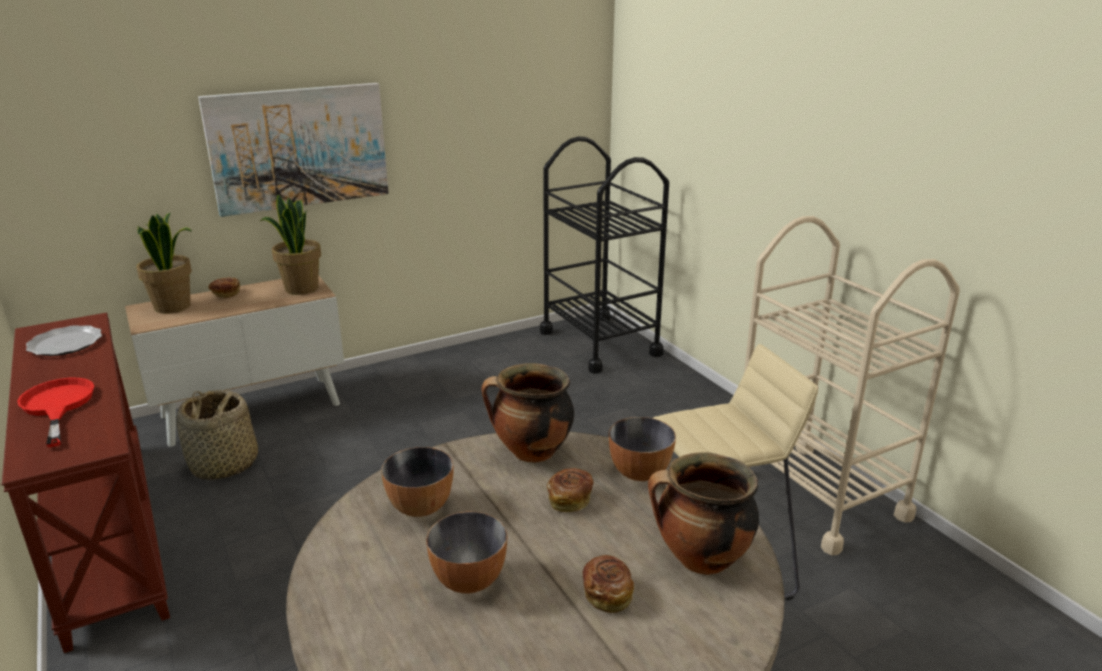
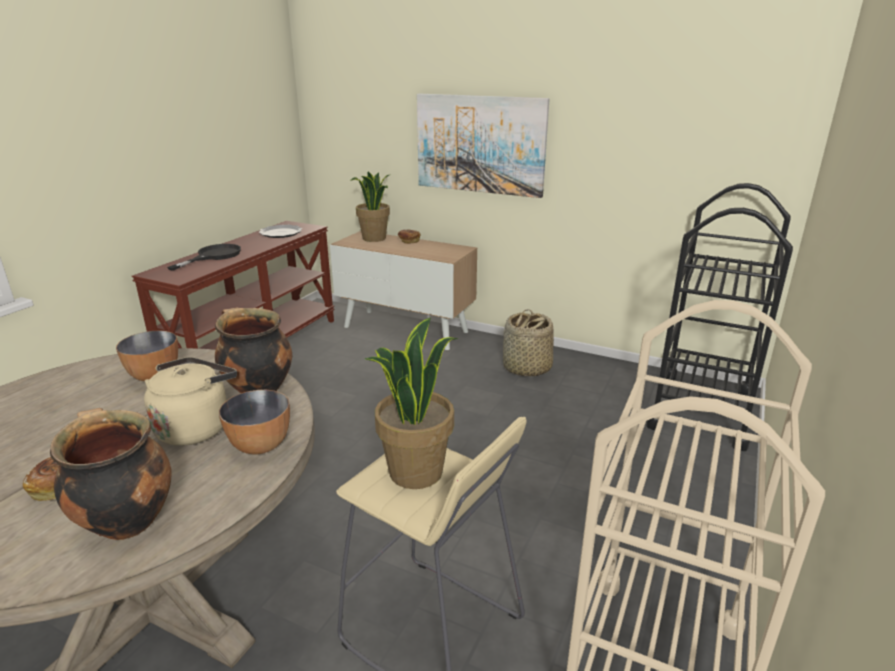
camera: 55 degrees right, 0 degrees up
(57, 406) = (213, 256): red frying pan -> black frying pan
(224, 465) = (344, 349): basket -> basket (526, 368)
(301, 288) = (447, 252): potted plant -> potted plant (415, 471)
(469, 581) = (66, 423): bowl -> none
(570, 499) = (196, 427): bread -> beige kettle

